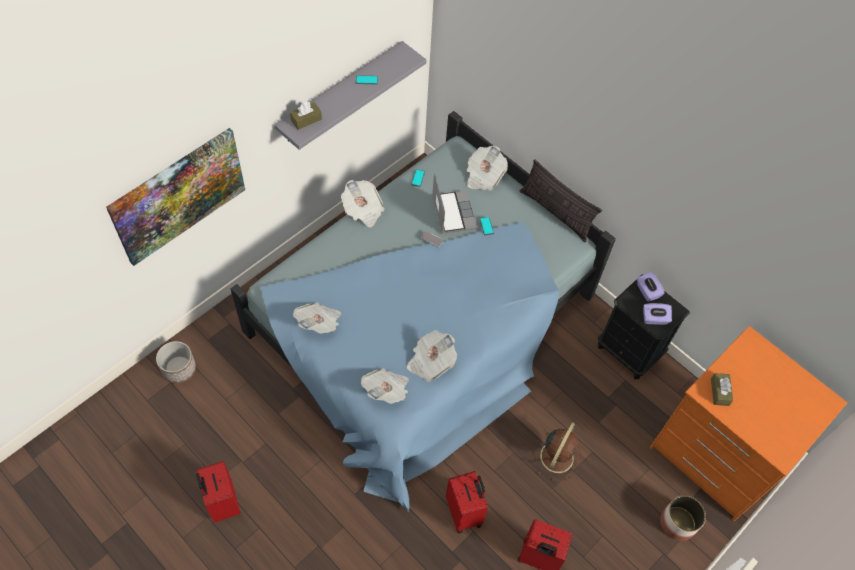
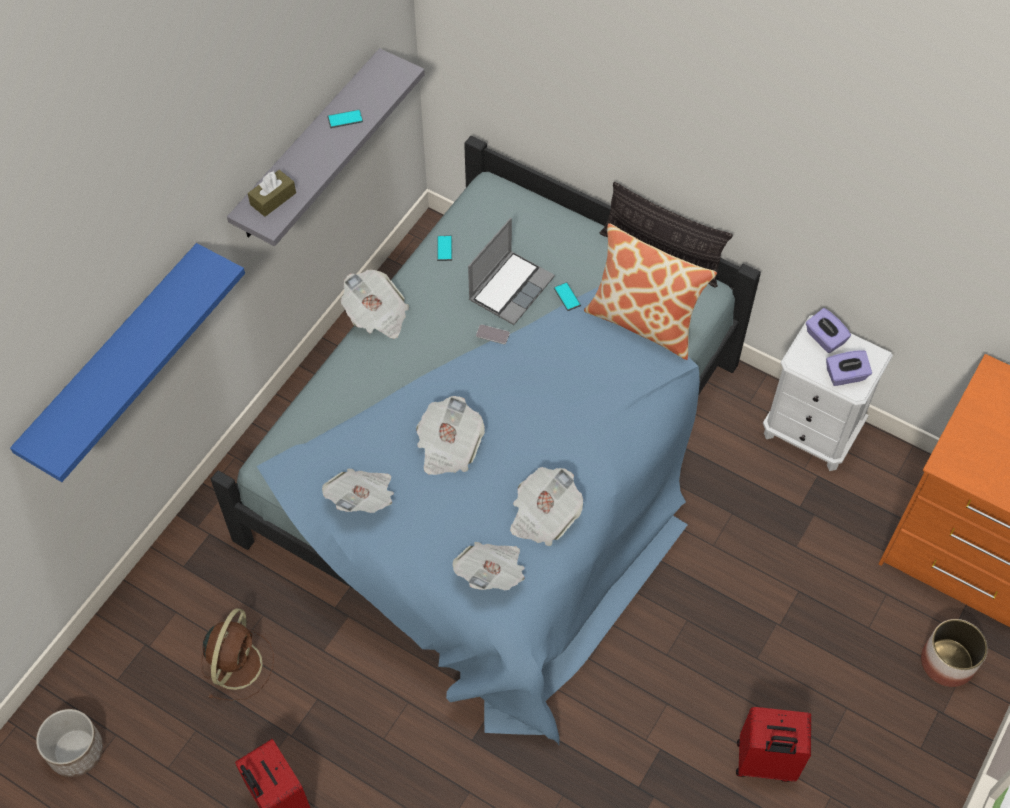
camera: 10 degrees left, 0 degrees up
(178, 369) = (151, 621): planter -> planter (76, 751)
(179, 196) = (113, 356): picture -> blue shelf
(452, 212) = (511, 288): laptop -> laptop turned 60 degrees clockwise
(464, 512) = (640, 725): red suitcase -> none
(483, 176) = (541, 223): newspaper -> newspaper (448, 447)
(531, 253) = (644, 321): none -> pillow
(557, 455) = (750, 609): brown fan -> brown fan (237, 663)
(629, 351) = (811, 432): black nightstand -> white nightstand
(719, 392) = (970, 458): brown tissue box -> none

